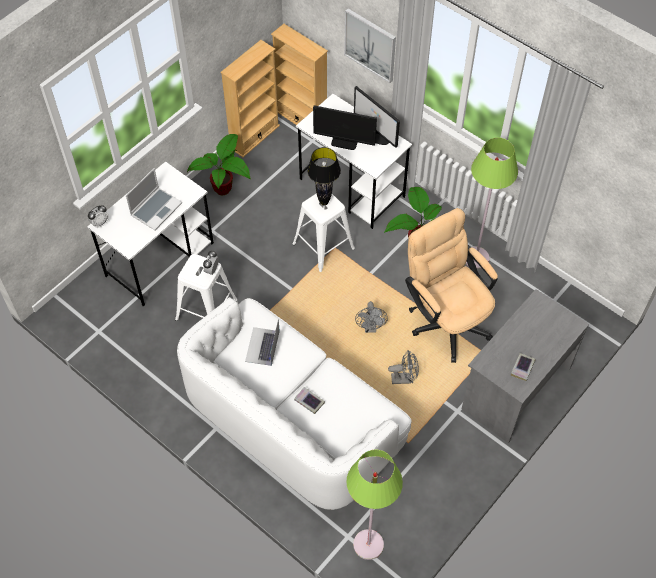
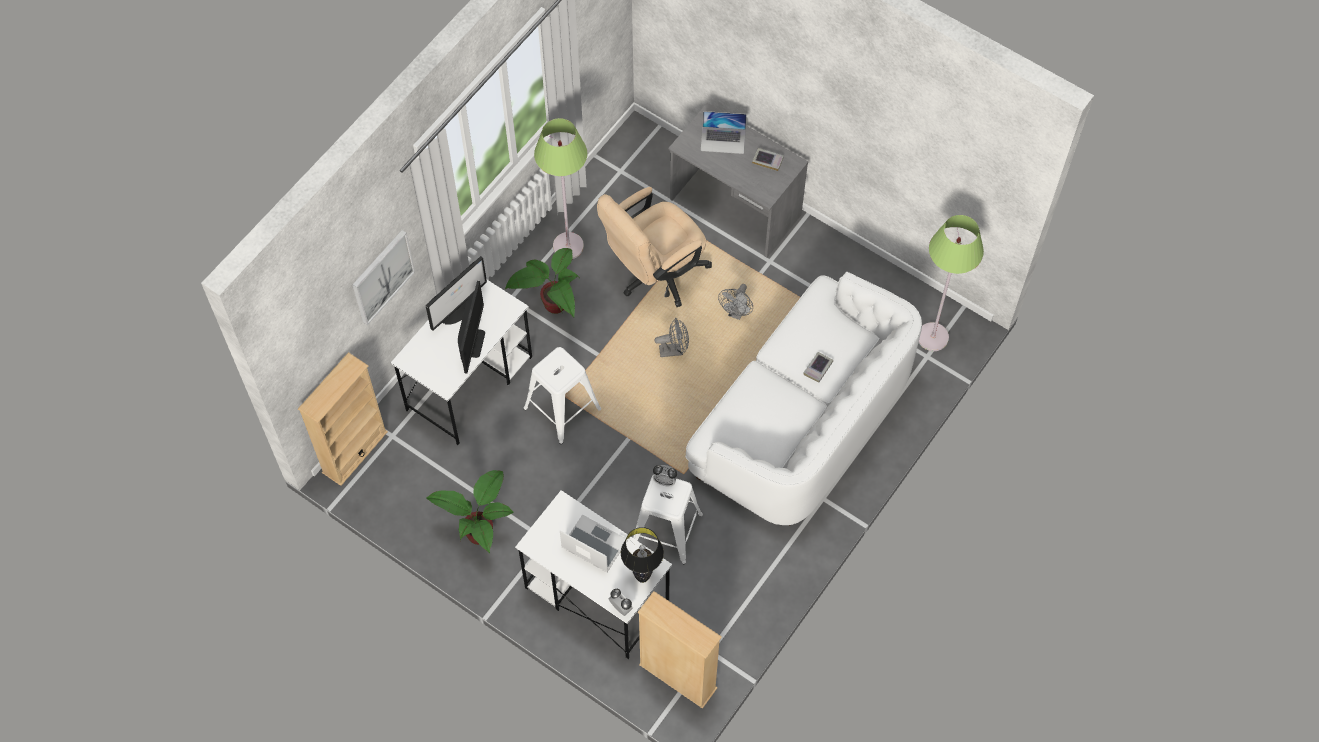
camera: 95 degrees left, 5 degrees up
(254, 137) = (387, 507): beige bookcase -> beige bookcase (677, 676)
(262, 346) = (756, 421): laptop -> laptop (723, 140)
(324, 202) = (553, 369): black table lamp -> black table lamp (642, 578)
(404, 378) = (736, 313): grey fan -> grey fan turned 150 degrees counterclockwise

